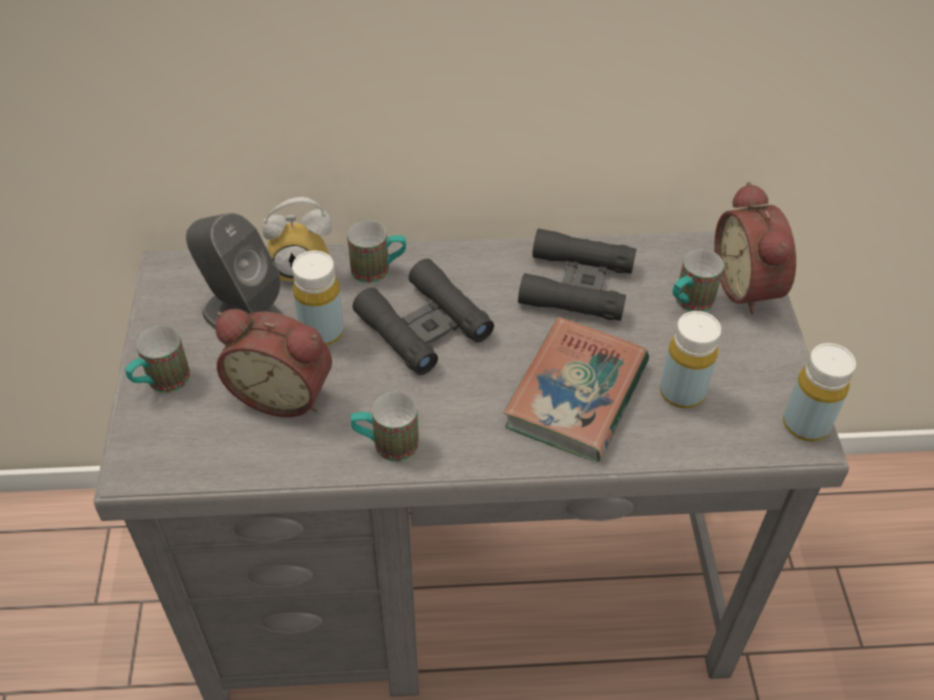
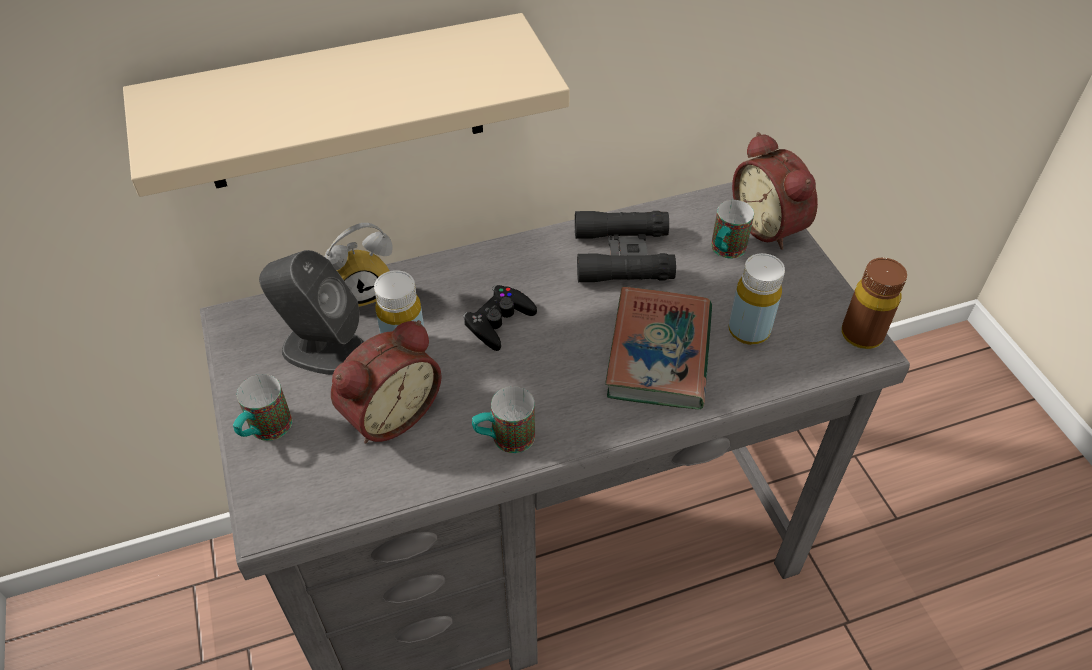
camera: 15 degrees left, 0 degrees up
(283, 392) = (389, 412): alarm clock -> alarm clock turned 45 degrees counterclockwise
(303, 75) = (342, 105): none -> beige shelf
(379, 270) = (438, 279): mug -> none
(424, 326) = (499, 322): black binoculars -> black game controller
(805, 424) = (861, 335): yellow bottle -> brown bottle

